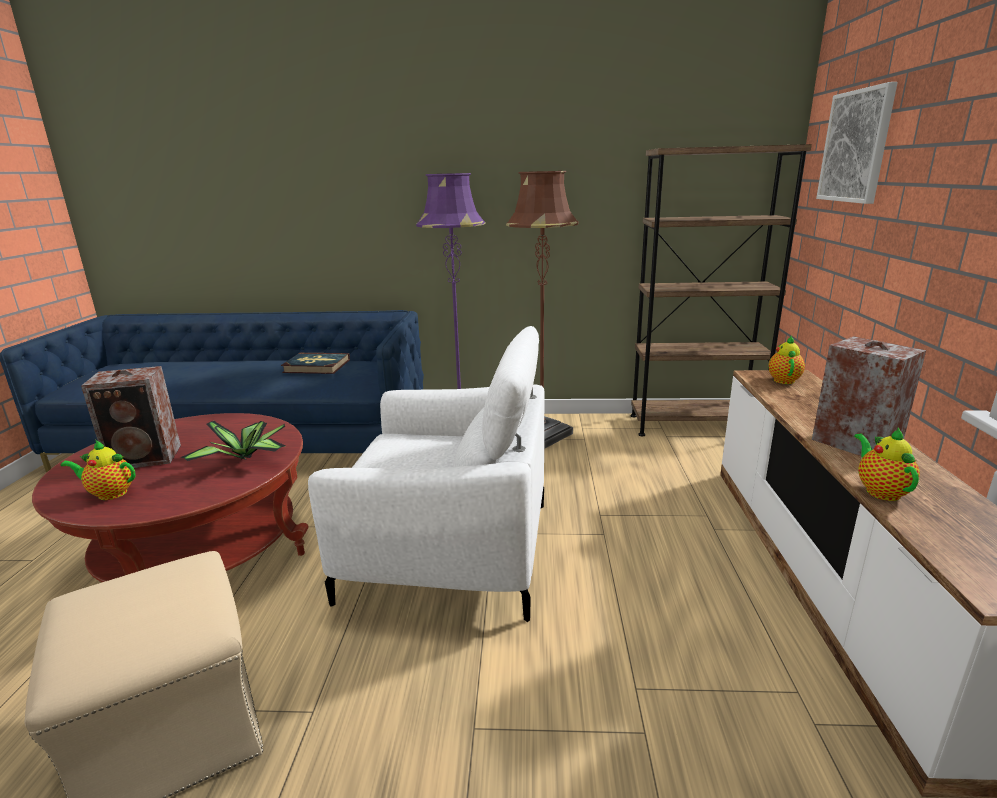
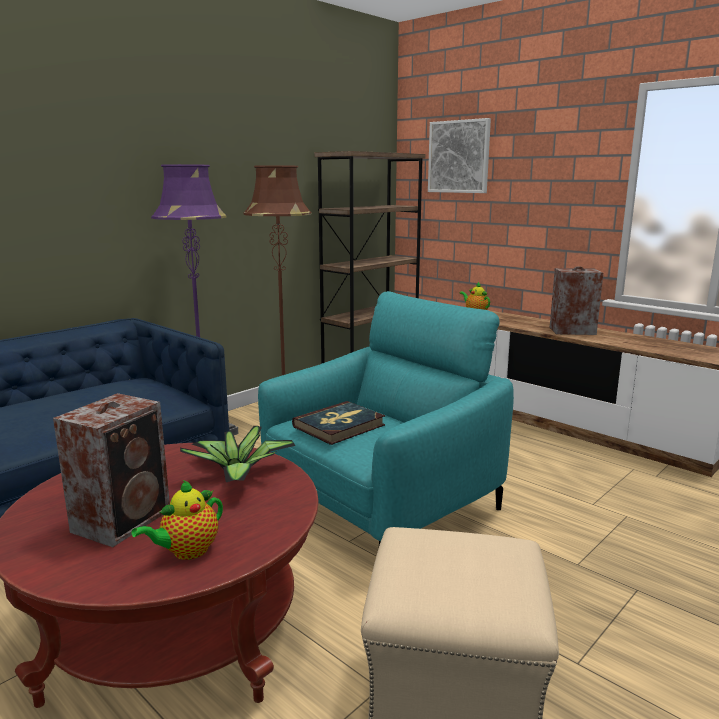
camera: 50 degrees left, 5 degrees down
(316, 366) = (79, 397): book -> book (339, 426)
(447, 550) = (381, 505): white armchair -> turquoise armchair
(880, 491) = (622, 344): teapot -> none

